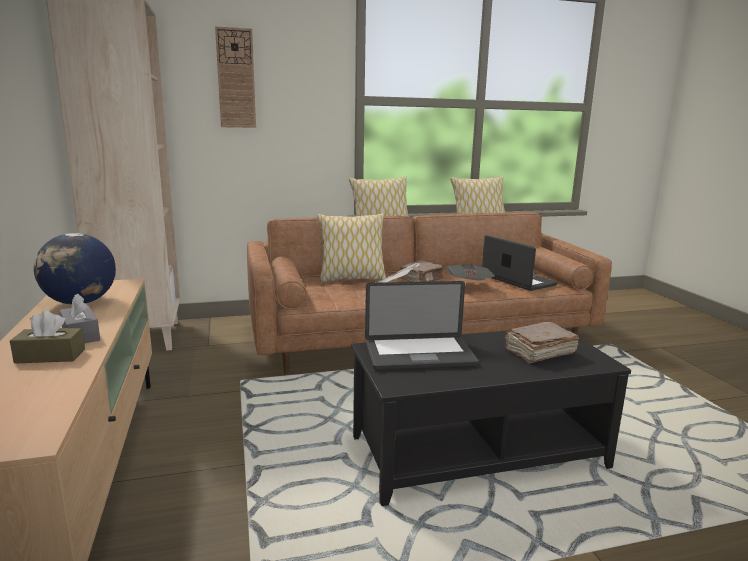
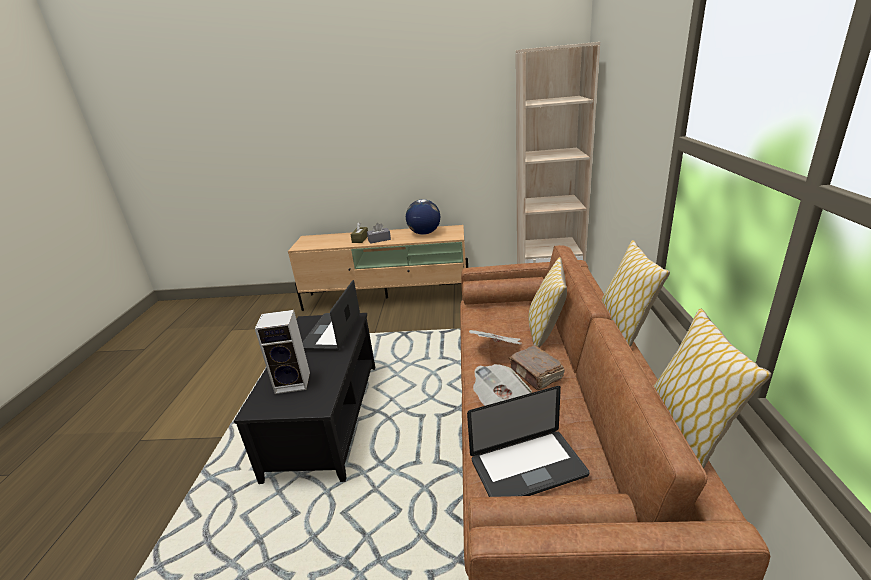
camera: 110 degrees right, 10 degrees up
(236, 78) = (623, 102): wall clock -> none
(538, 353) = (294, 382): brown book -> speaker

